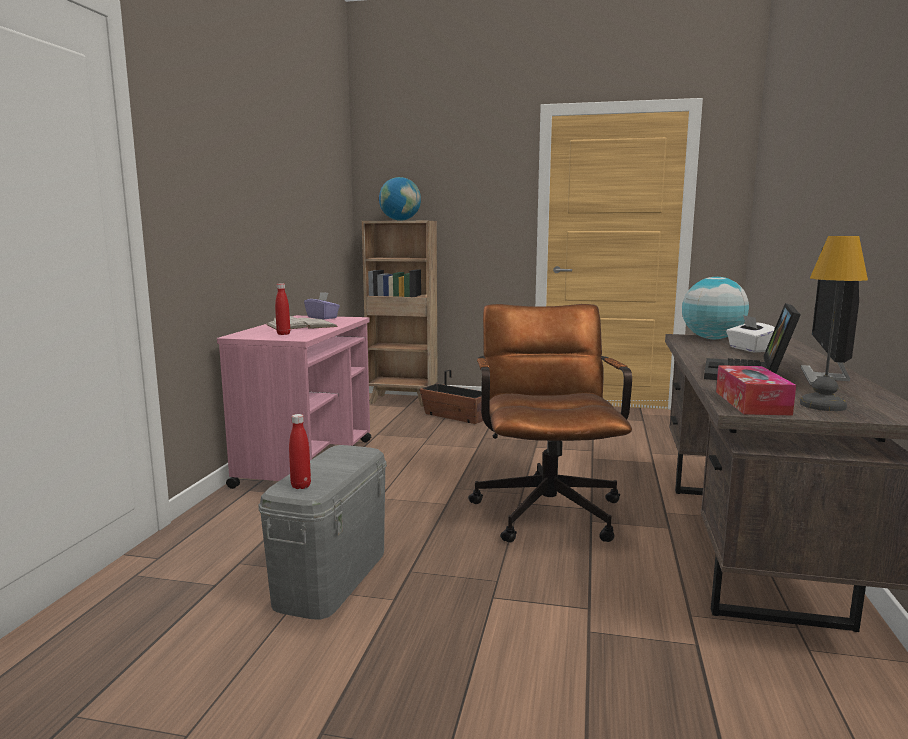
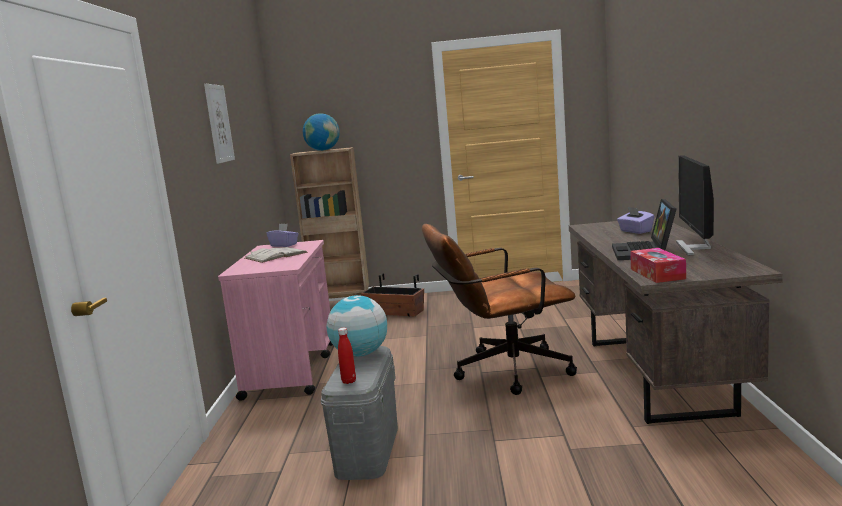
camera: 10 degrees left, 0 degrees up
(257, 164) = (219, 123): none -> picture
(283, 334) = (270, 265): red bottle -> none
(546, 506) = (502, 371): brown office chair -> brown office chair turned 90 degrees counterclockwise
(712, 339) = (605, 225): globe -> globe (360, 354)
(749, 349) = (635, 231): white tissue box -> purple tissue box
(824, 405) = (702, 269): table lamp -> none

